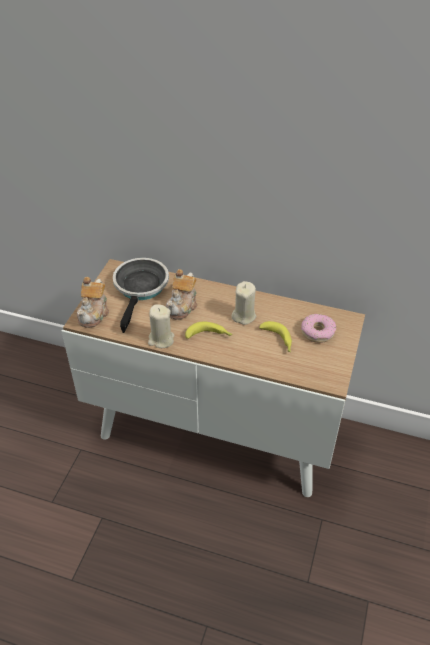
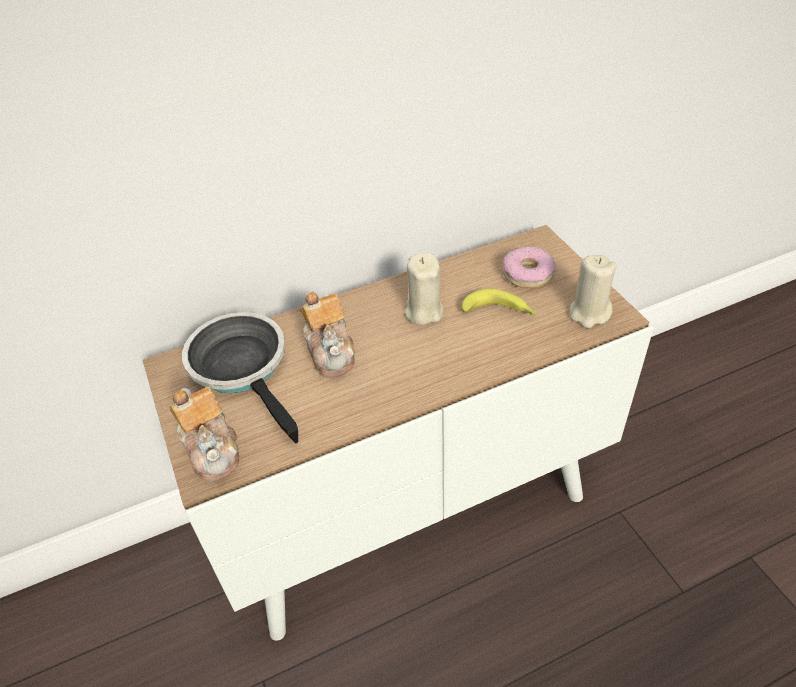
camera: 40 degrees left, 0 degrees up
(161, 339) = (358, 414): beige candle -> beige candle (589, 313)
(209, 335) = (414, 363): banana -> none

